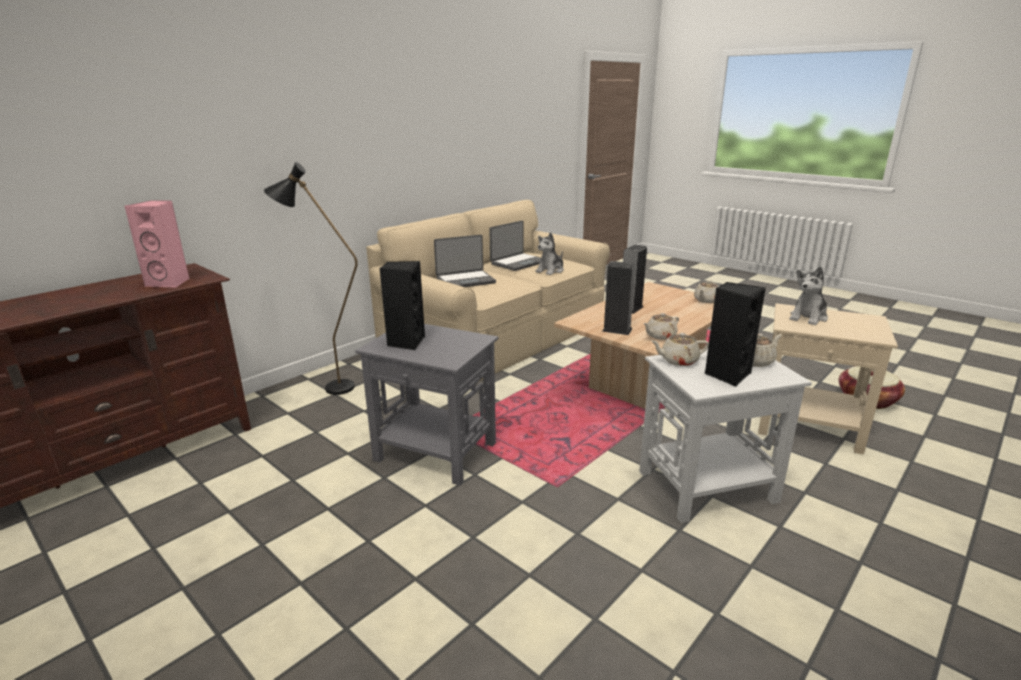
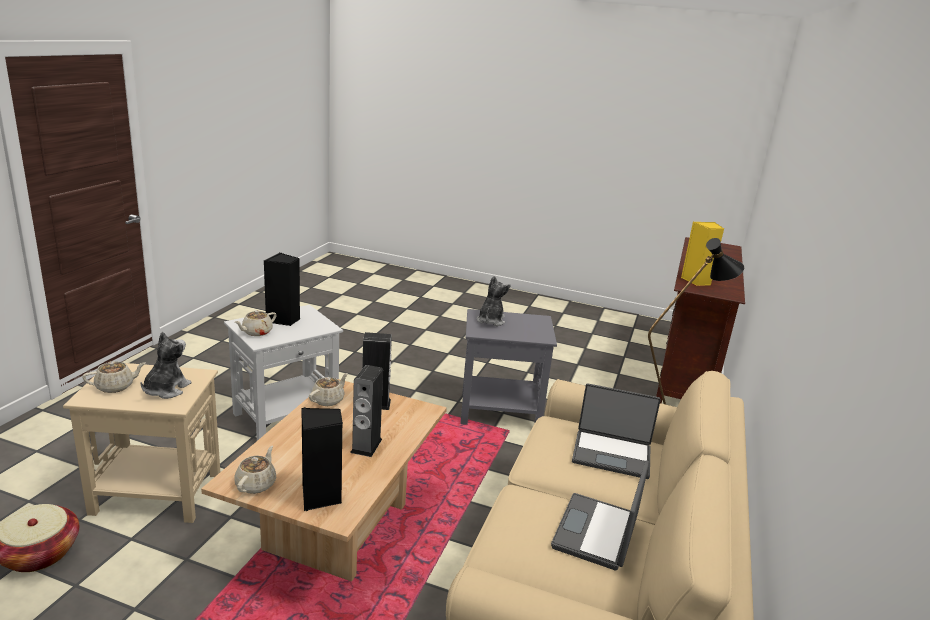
camera: 155 degrees right, 0 degrees up
(170, 282) = (696, 281): pink speaker -> yellow speaker
(406, 342) = (525, 323): black speaker -> black speaker (321, 497)
(465, 280) = (611, 454): laptop -> laptop turned 120 degrees counterclockwise
(550, 270) = (522, 516): plush toy -> plush toy (490, 320)
(678, 361) = (317, 327): beige teapot -> beige teapot (116, 386)

